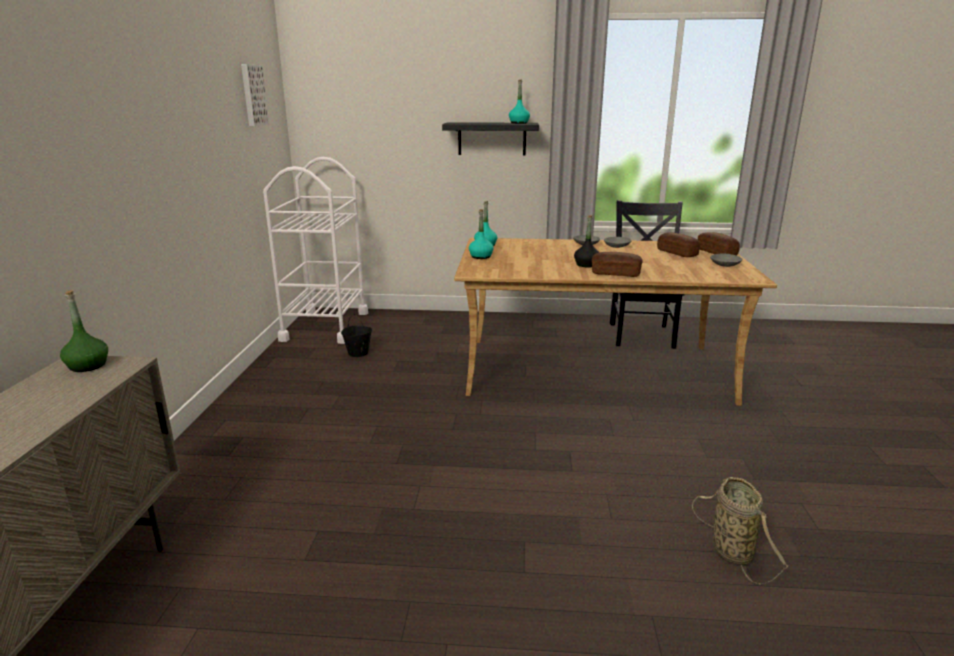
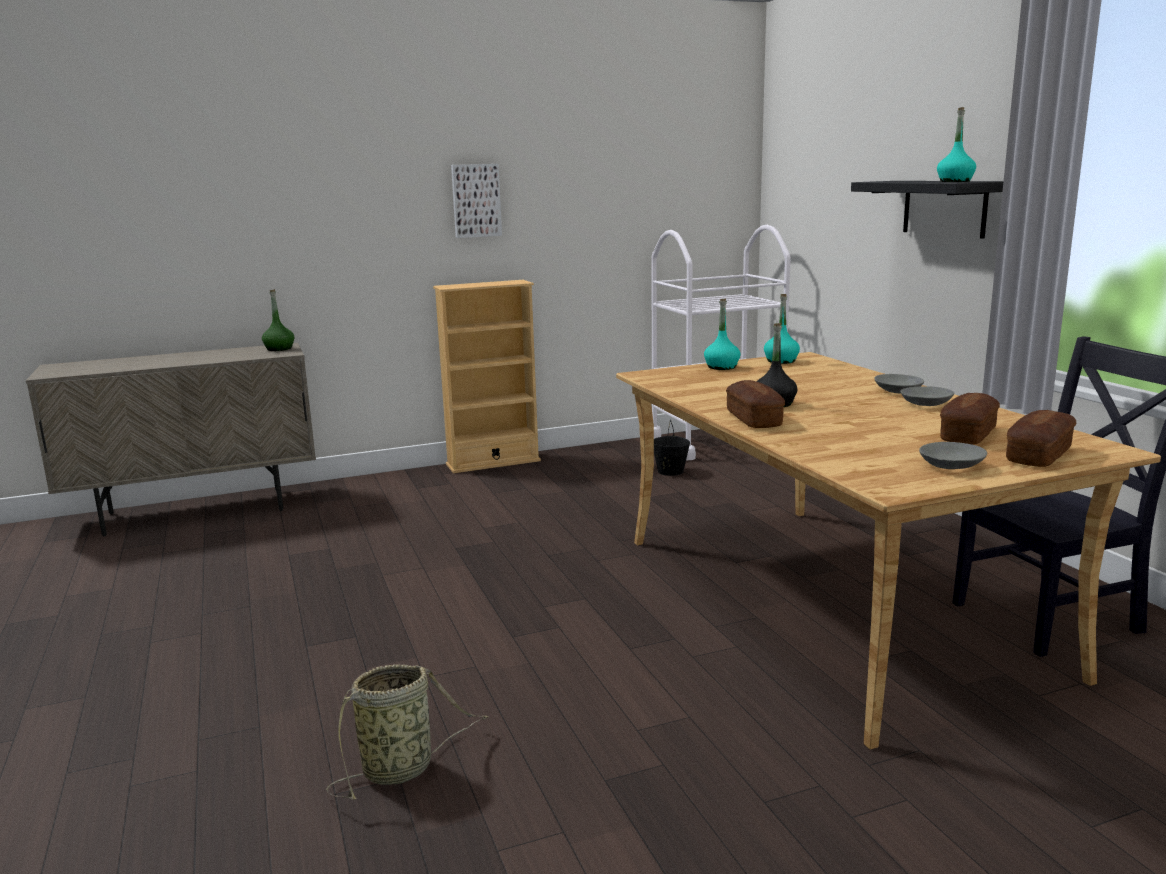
camera: 65 degrees right, 5 degrees down
(225, 407) = (493, 463): none -> beige bookcase
(252, 95) = (671, 147): picture -> picture (476, 200)

